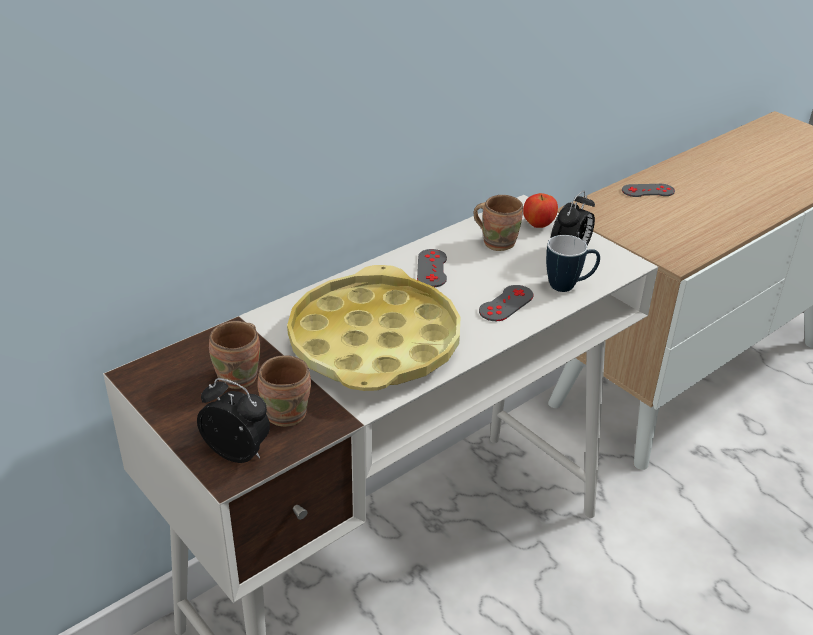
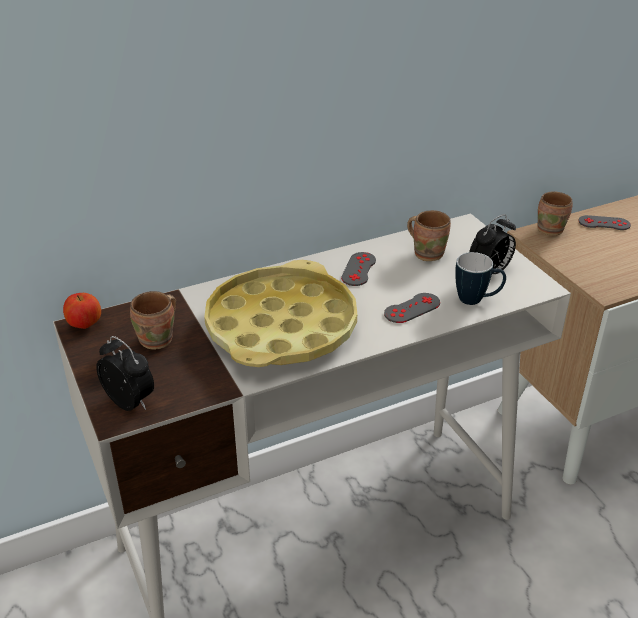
camera: 15 degrees right, 0 degrees up
(288, 412) = (184, 375): brown mug -> brown mug (551, 229)
(538, 225) = (472, 242): apple -> apple (85, 325)

